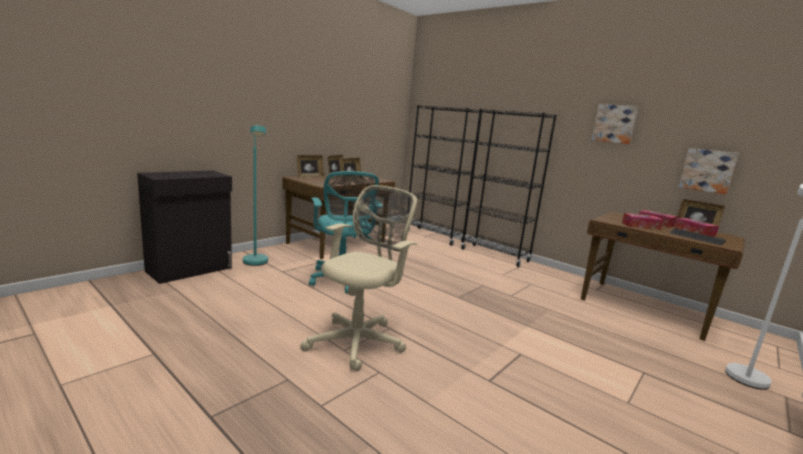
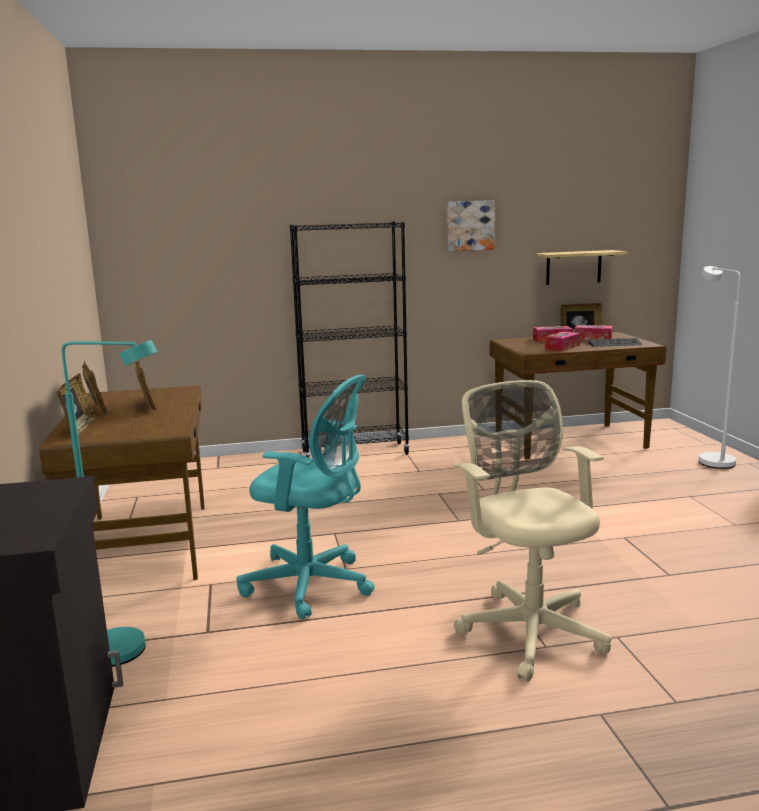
camera: 50 degrees left, 0 degrees up
(434, 236) = (231, 463): black bookcase -> none
(707, 170) = (573, 267): picture -> shelf

